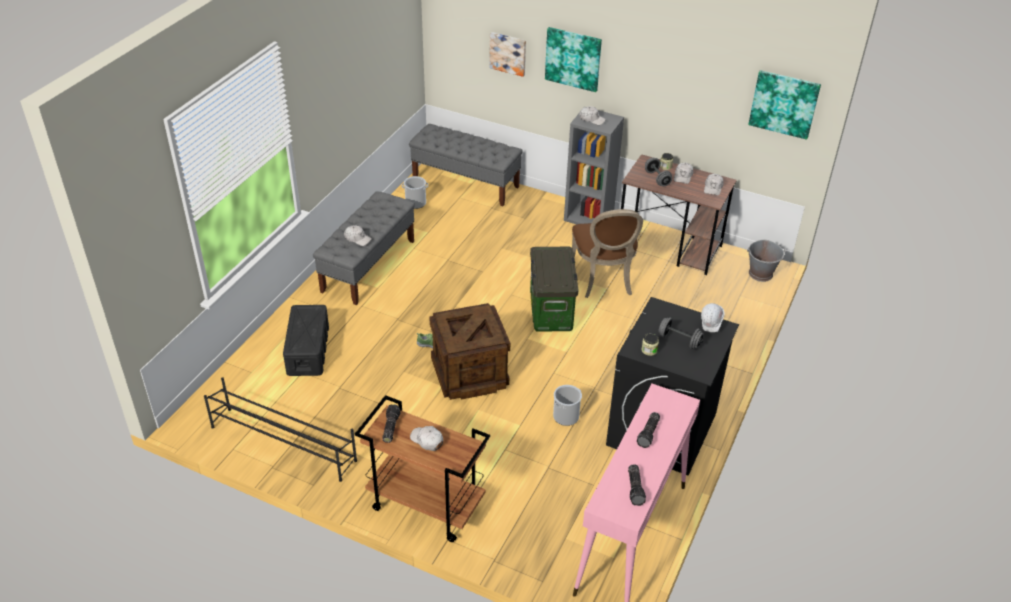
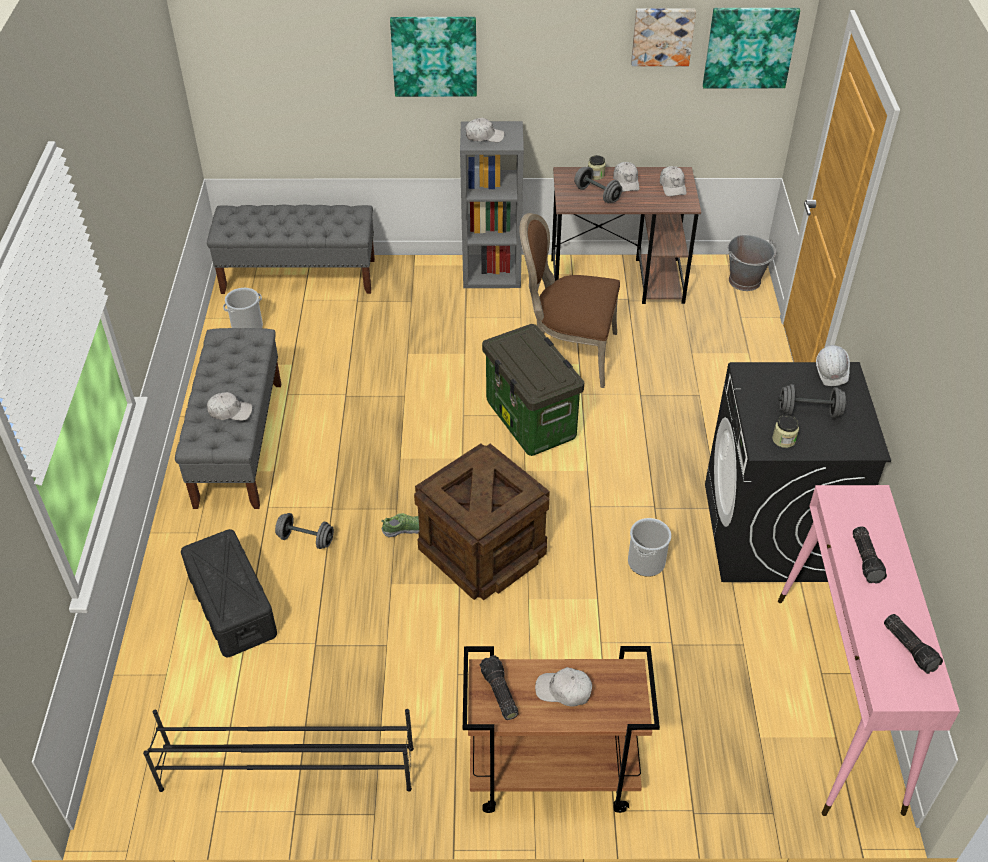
camera: 25 degrees left, 5 degrees up
(371, 330) = (306, 539): none -> grey dumbbell
(508, 53) = (330, 71): picture -> picture (662, 36)
(604, 280) = (567, 353): brown chair -> brown chair turned 135 degrees clockwise

